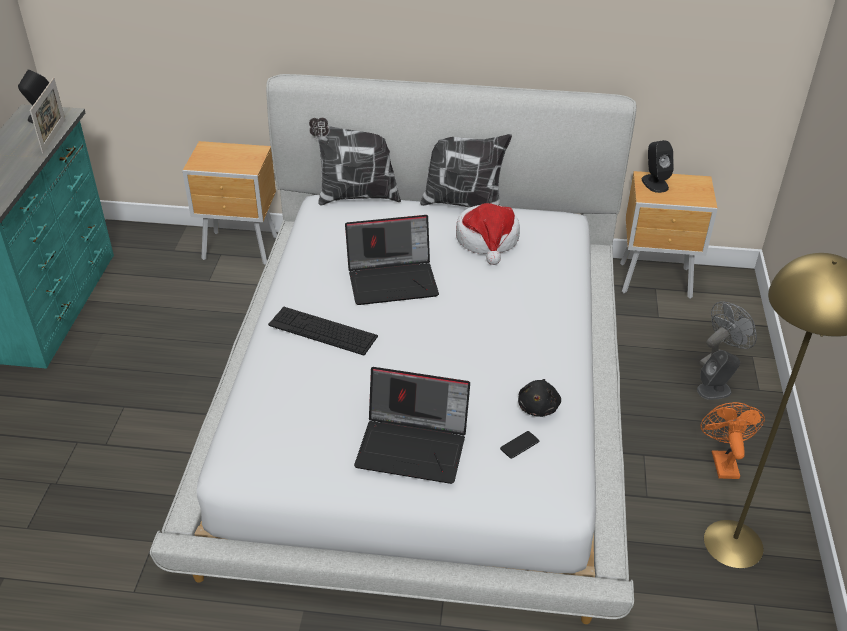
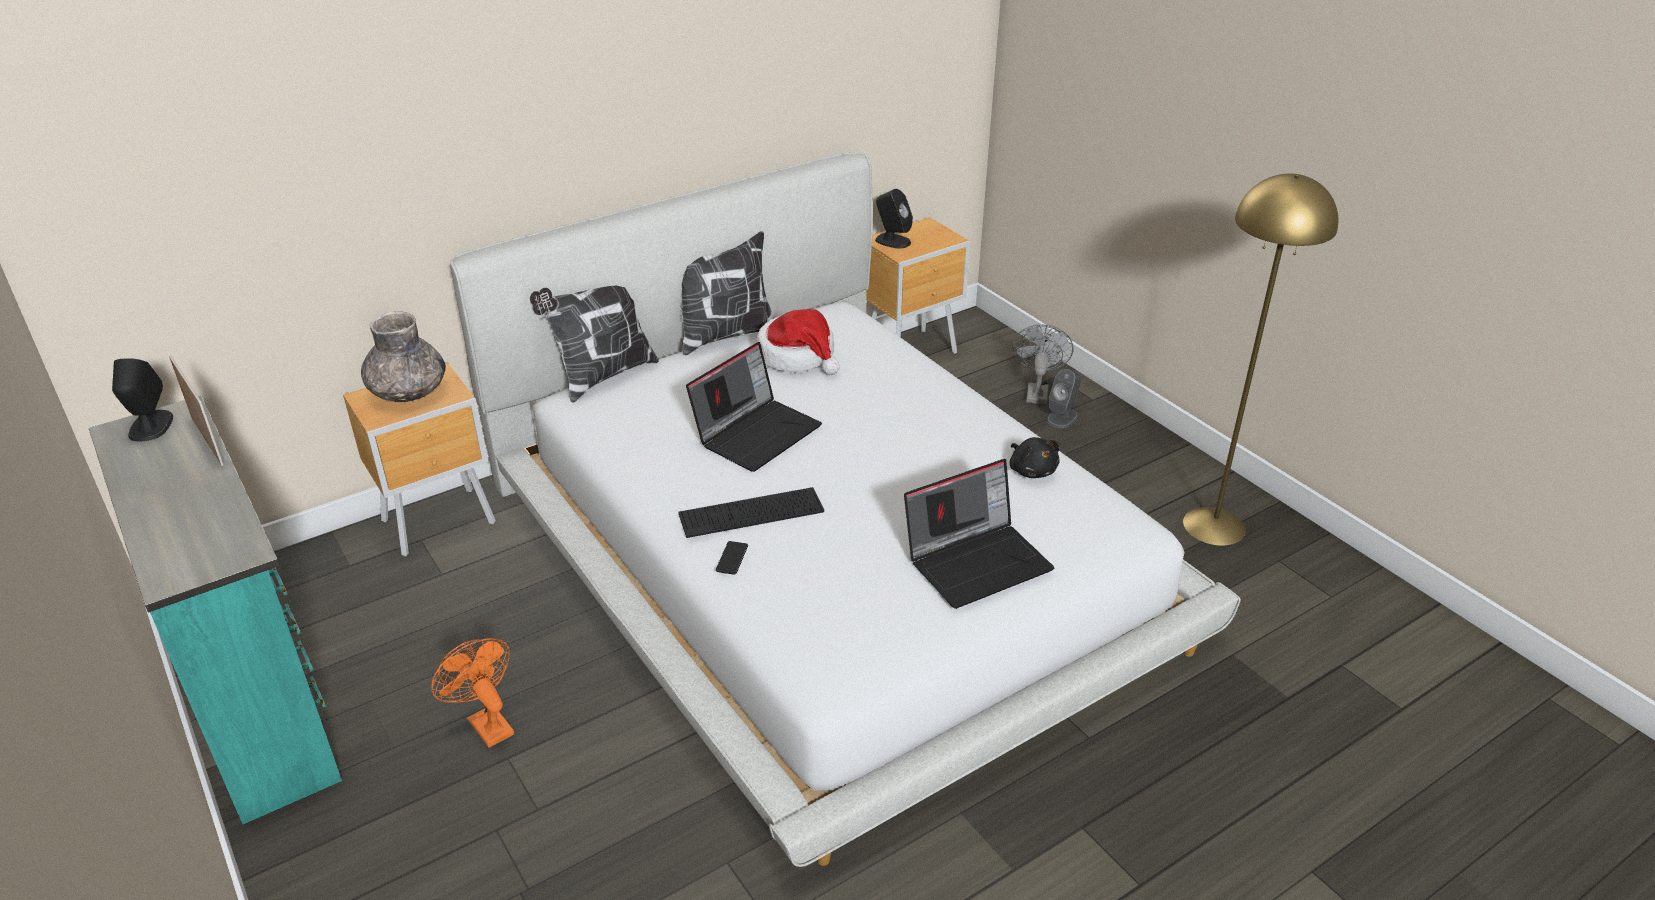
camera: 40 degrees left, 5 degrees down
(229, 155) = (408, 392): none -> grey vase
(519, 445) = (1060, 508): phone -> phone (732, 558)
(723, 461) = (1133, 468): orange fan -> orange fan (486, 723)

